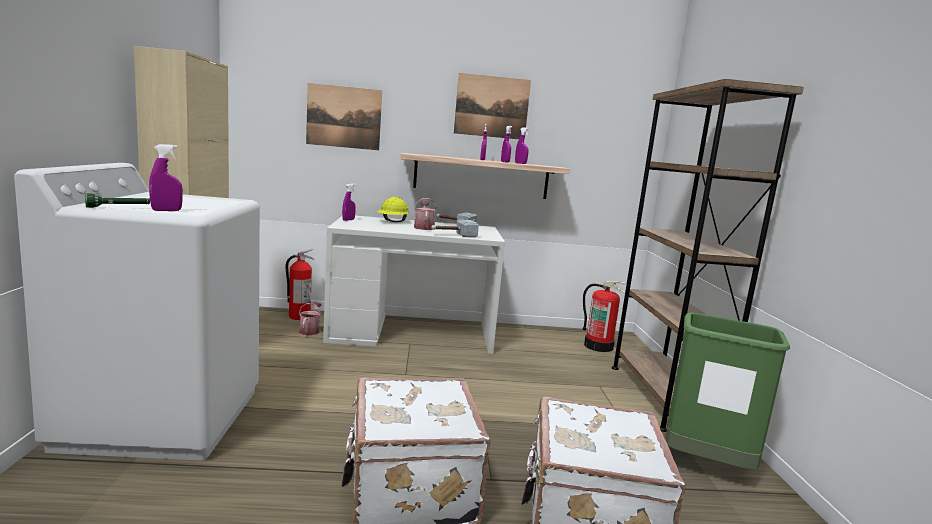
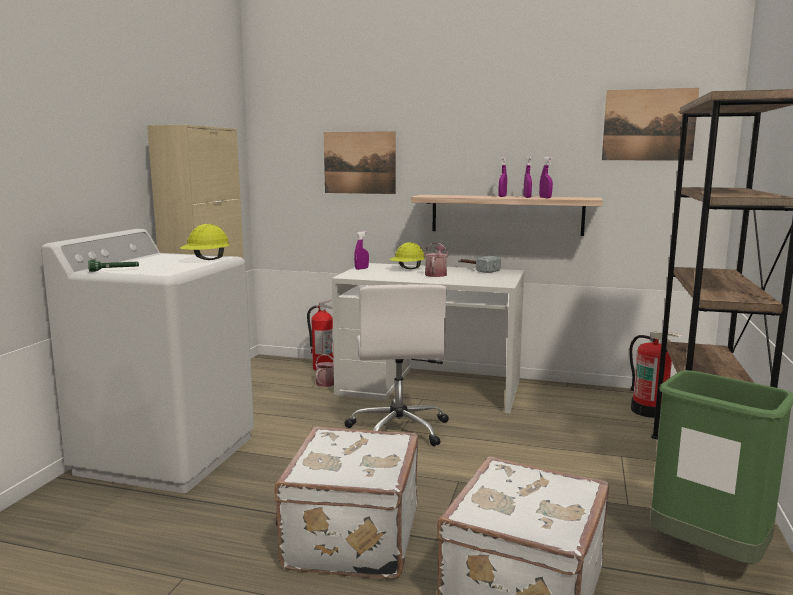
camera: 20 degrees right, 0 degrees up
(166, 210) = (149, 271): purple spray bottle -> none
(220, 201) = (206, 260): none -> yellow hard hat
(402, 374) = (399, 429): none -> white office chair
(453, 235) = (461, 282): hammer -> none
(492, 107) = (513, 136): picture -> picture (649, 125)

